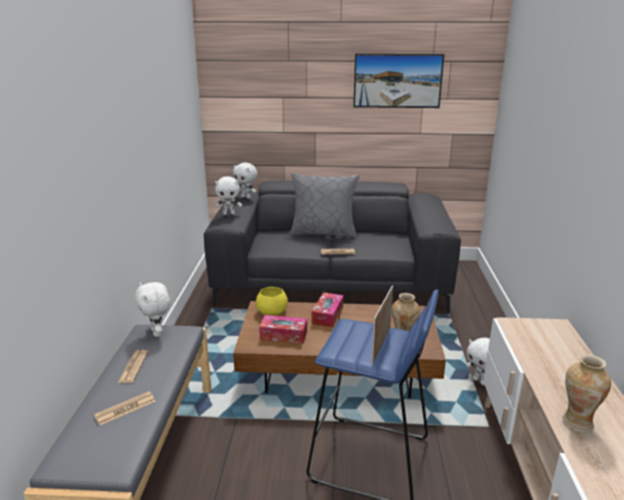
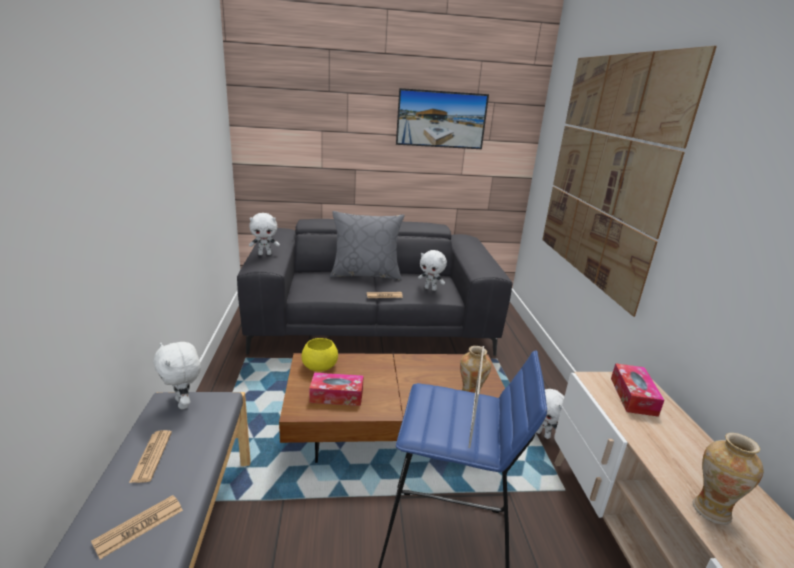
camera: 10 degrees left, 0 degrees up
(246, 197) = (282, 236): white plush toy -> white plush toy (430, 289)
(327, 315) = (382, 368): tissue box -> tissue box (633, 396)
(544, 130) = (605, 172): none -> picture

